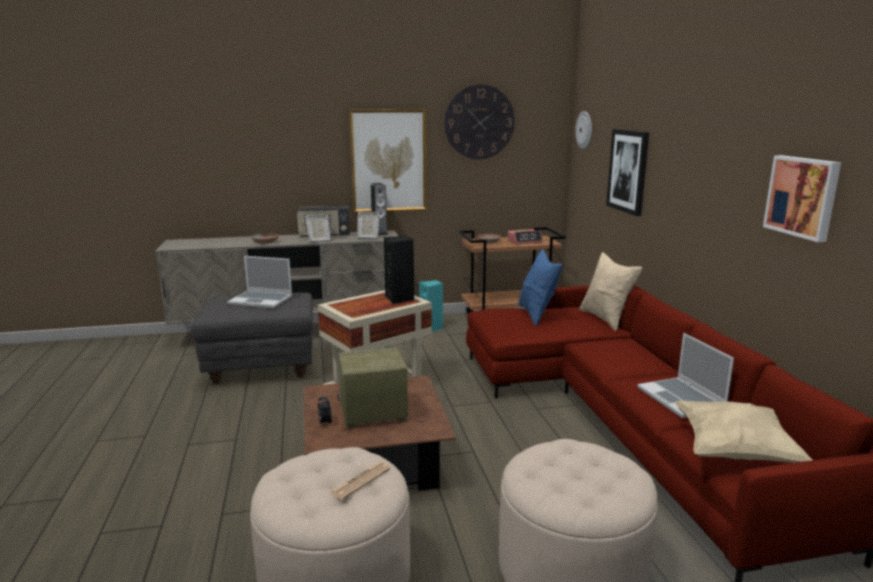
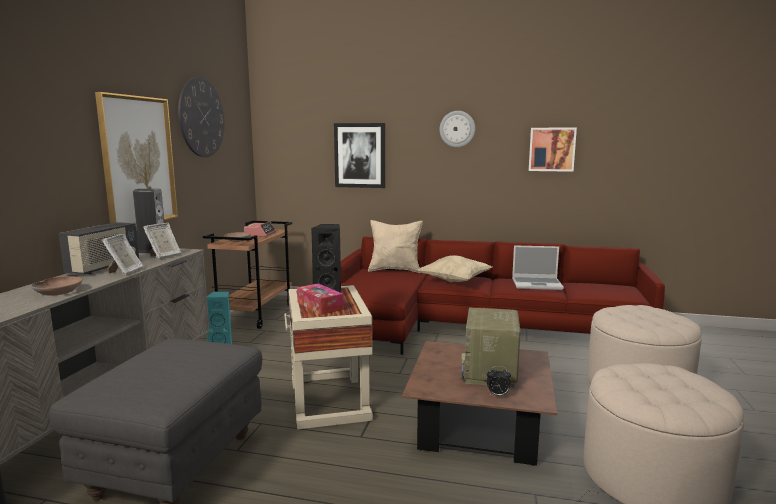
camera: 65 degrees left, 5 degrees down
(262, 300) = (168, 361): laptop -> none
(359, 303) = (320, 306): none -> tissue box
(360, 481) = (662, 373): newspaper -> none
(537, 315) = (366, 281): blue pillow -> none
(584, 130) = (278, 127): wall clock -> wall clock (457, 129)
(734, 452) = (604, 290): beige pillow -> beige pillow (455, 281)

